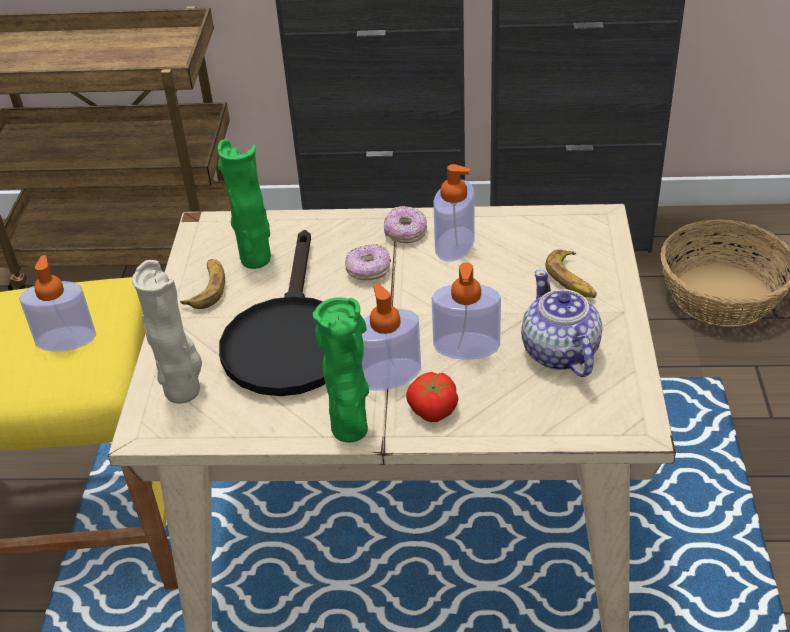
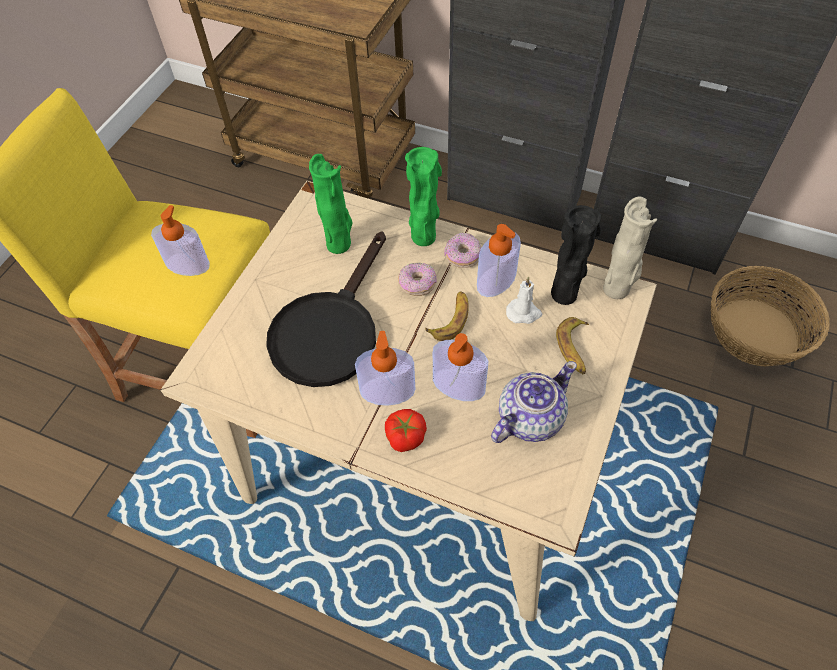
camera: 20 degrees right, 15 degrees up
(184, 391) = (235, 351): beige vase -> beige vase (617, 289)
(207, 288) = (292, 260): banana -> banana (451, 319)
(351, 431) = (335, 434): green vase -> green vase (424, 239)
(501, 264) = (524, 313): none -> white candle
(535, 239) = (564, 296): none -> black vase
(559, 353) = (529, 418): teapot -> teapot turned 45 degrees clockwise

